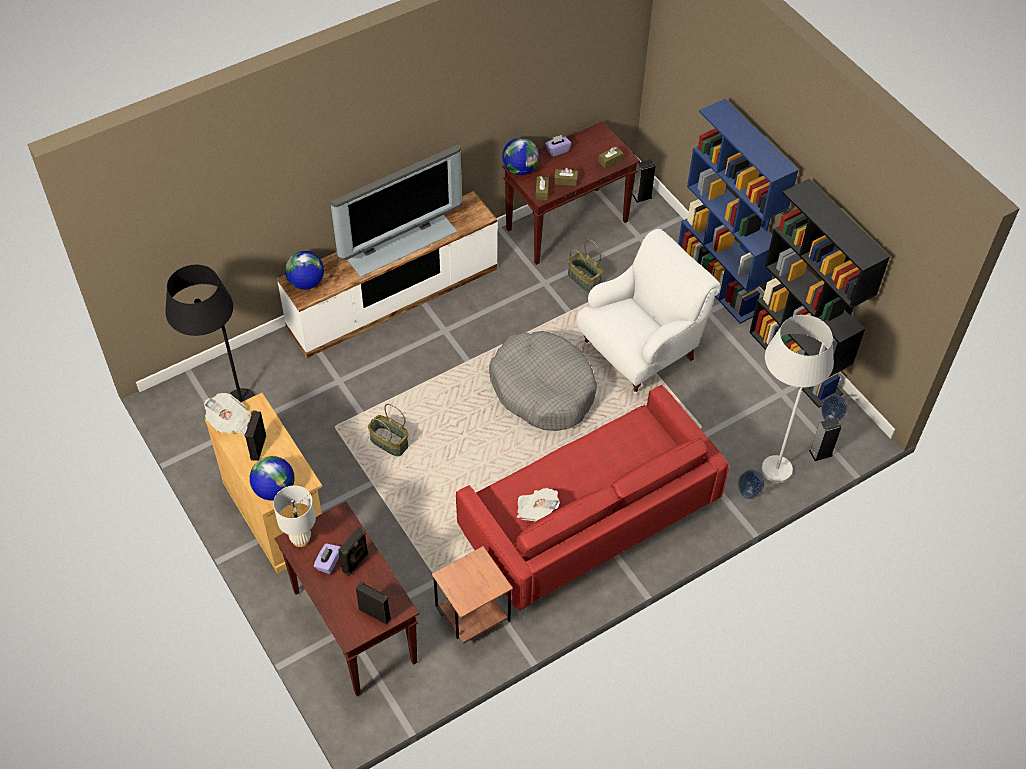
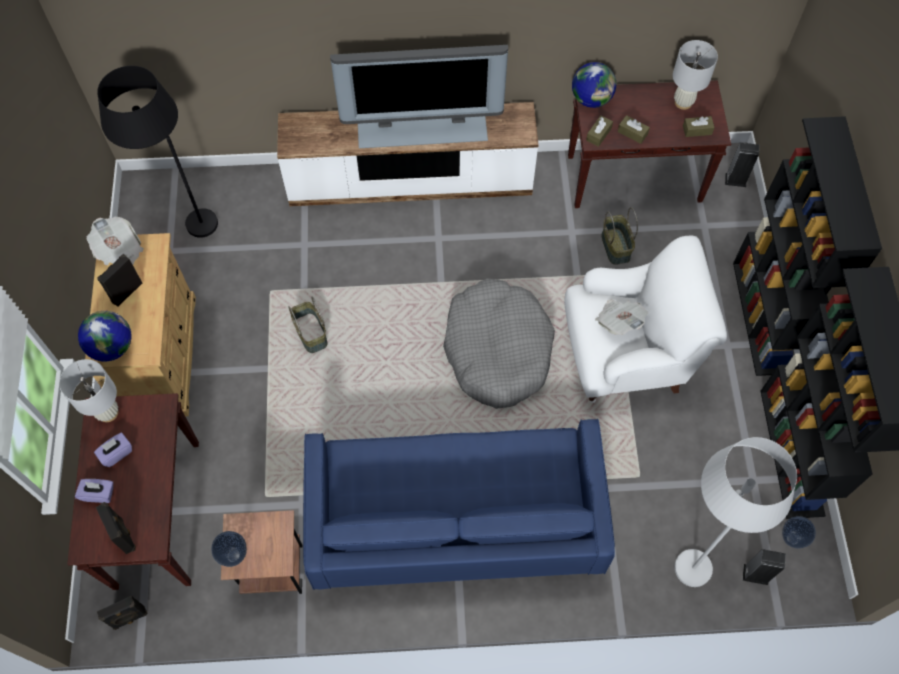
camera: 30 degrees right, 10 degrees up
(306, 283) = (302, 130): globe -> none
(356, 563) = (142, 468): black speaker -> black speaker (129, 619)
(536, 510) = (384, 493): newspaper -> newspaper (619, 321)
(557, 150) = (645, 94): purple tissue box -> purple tissue box (98, 494)
(588, 146) = (683, 102): none -> white table lamp
(588, 519) = (455, 519): red sofa -> blue sofa
(720, 282) = (762, 317): blue bookcase -> black bookcase
(748, 493) = (643, 580): vase -> vase (234, 555)

